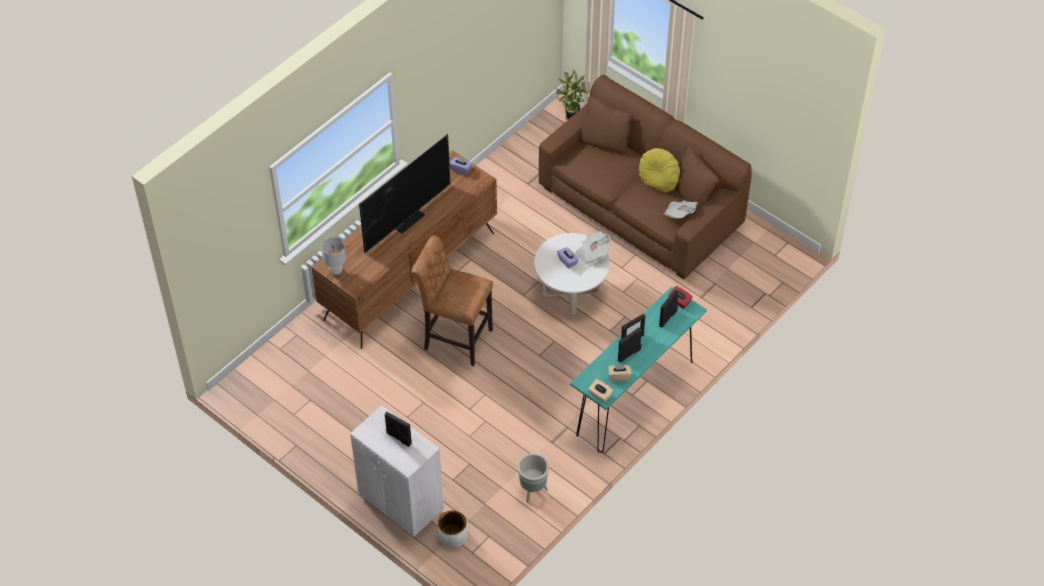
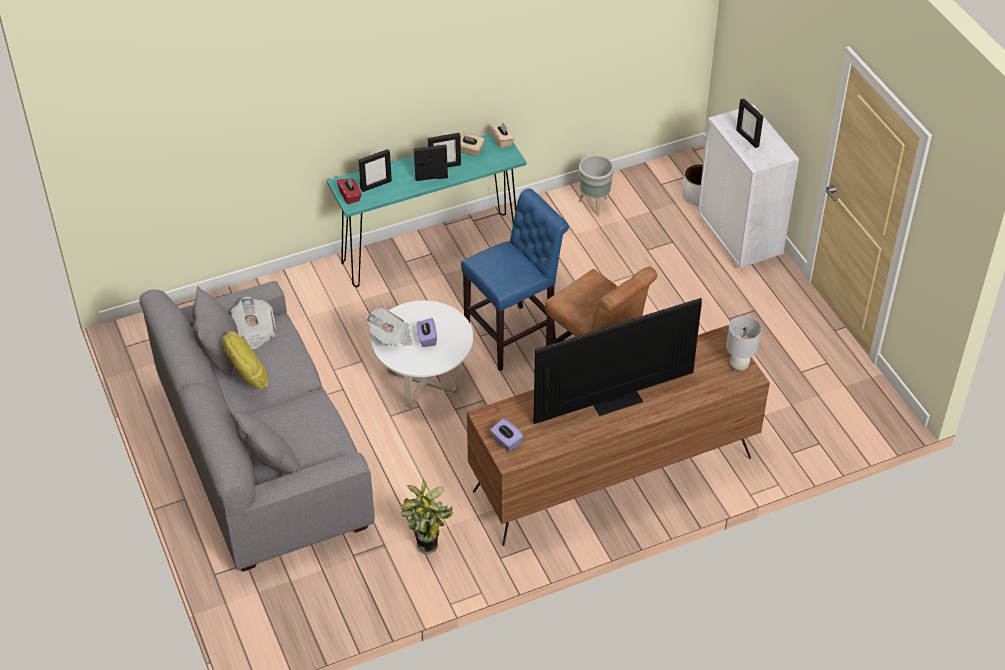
camera: 155 degrees left, 5 degrees down
(529, 350) = (514, 336): none -> blue stool
(570, 116) = (254, 628): potted plant -> potted plant (429, 547)
(640, 208) = (264, 453): brown sofa -> grey sofa

